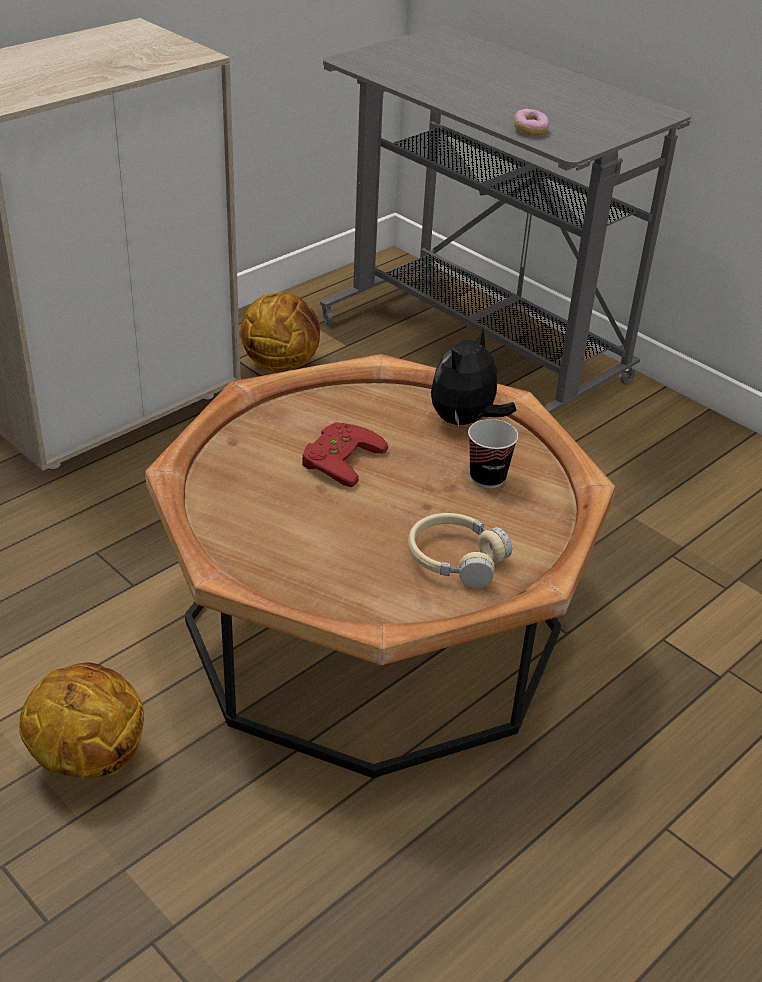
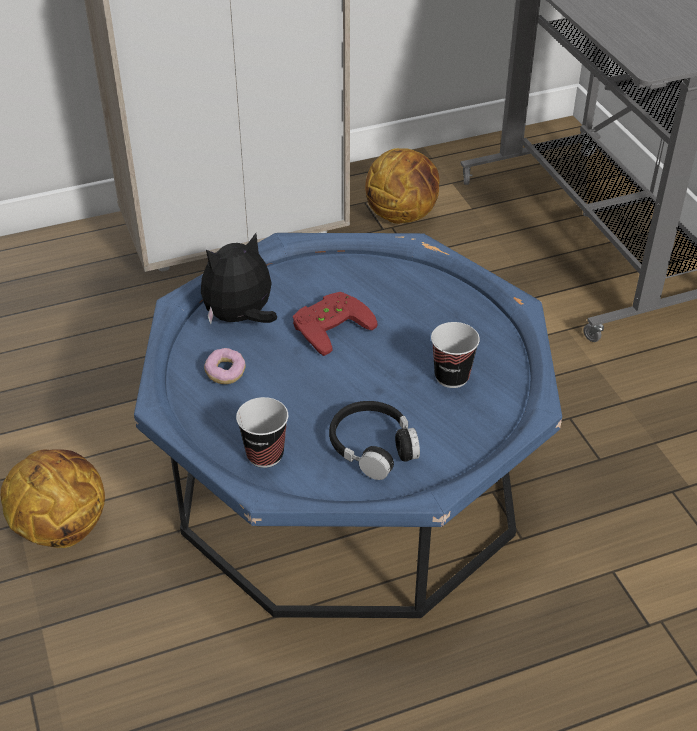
camera: 25 degrees right, 5 degrees up
(353, 593) = (265, 454): none -> cup
(373, 627) = (348, 482): brown coffee table -> blue coffee table
(455, 559) = (373, 447): beige headphones -> black headphones
(465, 421) = (466, 316): plush toy -> plush toy (240, 318)
(530, 130) = (627, 39): donut -> donut (225, 373)

